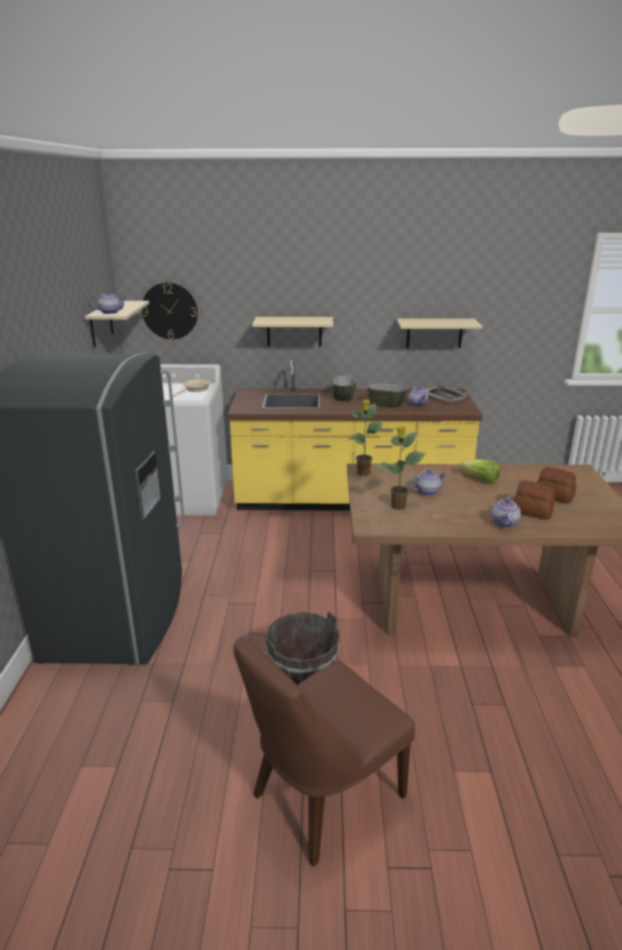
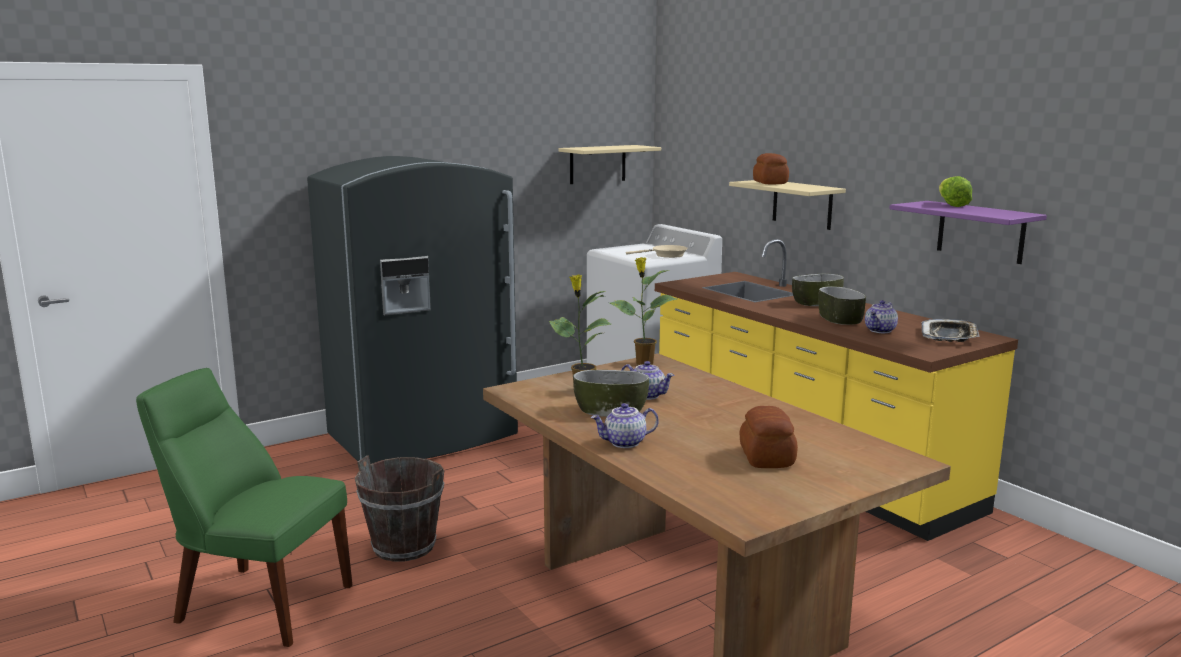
camera: 55 degrees right, 10 degrees down
(110, 312) = (585, 148): teapot -> none
(170, 311) = (690, 163): wall clock -> none
(322, 798) = (258, 602): brown chair -> green chair
(434, 333) = (980, 232): beige shelf -> purple shelf
(443, 510) = (610, 410): none -> bowl
(480, 479) = (738, 412): lettuce -> lettuce (951, 205)
(532, 512) = (688, 452): bread -> bread (769, 183)

